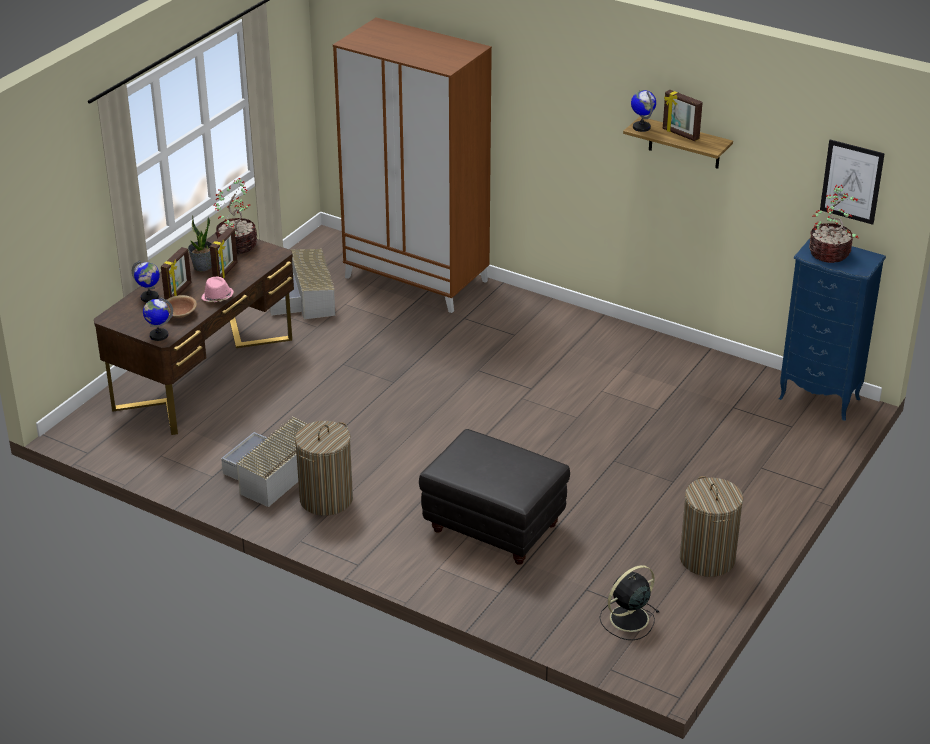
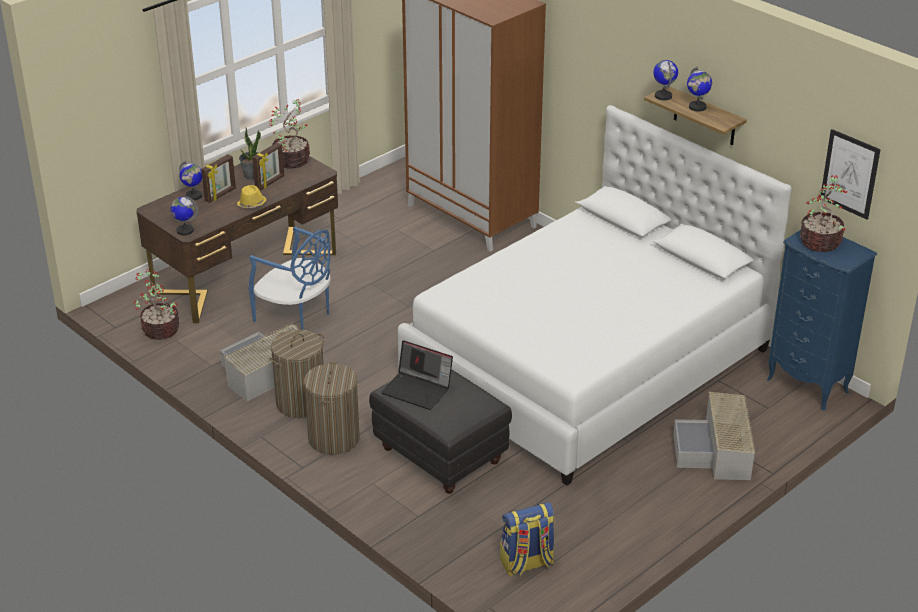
camera: 15 degrees right, 0 degrees up
(138, 447) = (160, 329): none -> potted plant
(180, 314) = (212, 214): brown bowl -> none
(217, 298) = (251, 204): pink hat -> yellow hat
(279, 409) = (296, 315): none -> blue chair
(304, 299) = (362, 219): grey storage box -> grey storage box (716, 451)
(469, 462) = (418, 389): none -> laptop
(599, 411) = (587, 363): none -> white bed
(627, 619) = (527, 563): black fan -> backpack
(680, 134) = (697, 107): picture frame -> globe
(707, 558) = (628, 520): laundry basket -> laundry basket (334, 438)

